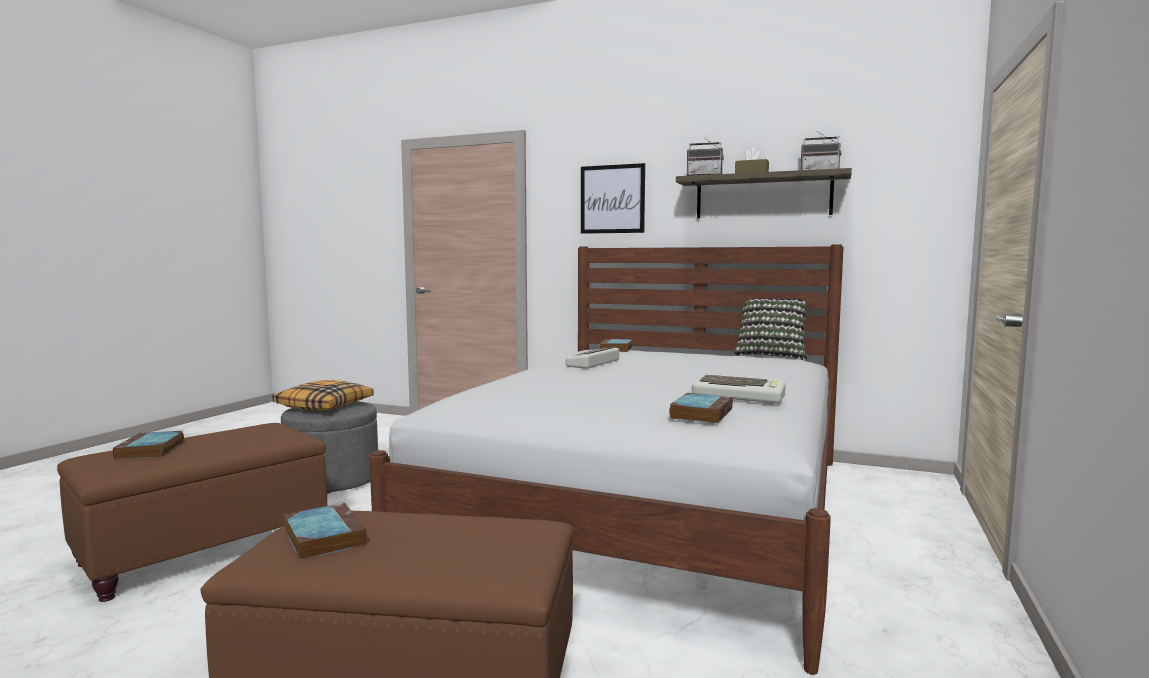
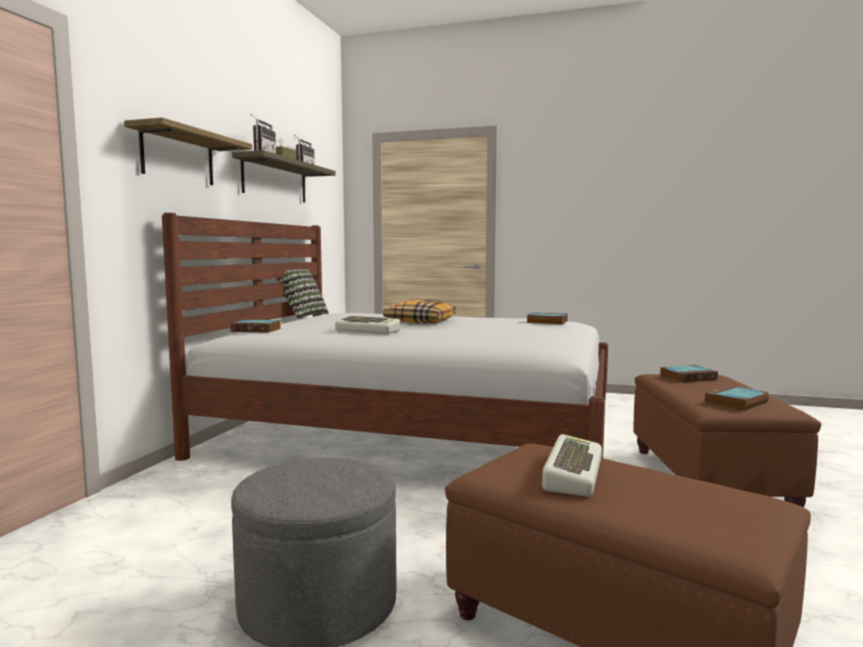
camera: 95 degrees left, 0 degrees up
(150, 450) = (665, 512): book -> book (688, 377)
(325, 406) = (308, 483): pillow -> pillow (420, 321)
(612, 199) = (178, 157): picture -> shelf
(739, 396) = (496, 318): keyboard -> keyboard (570, 472)

